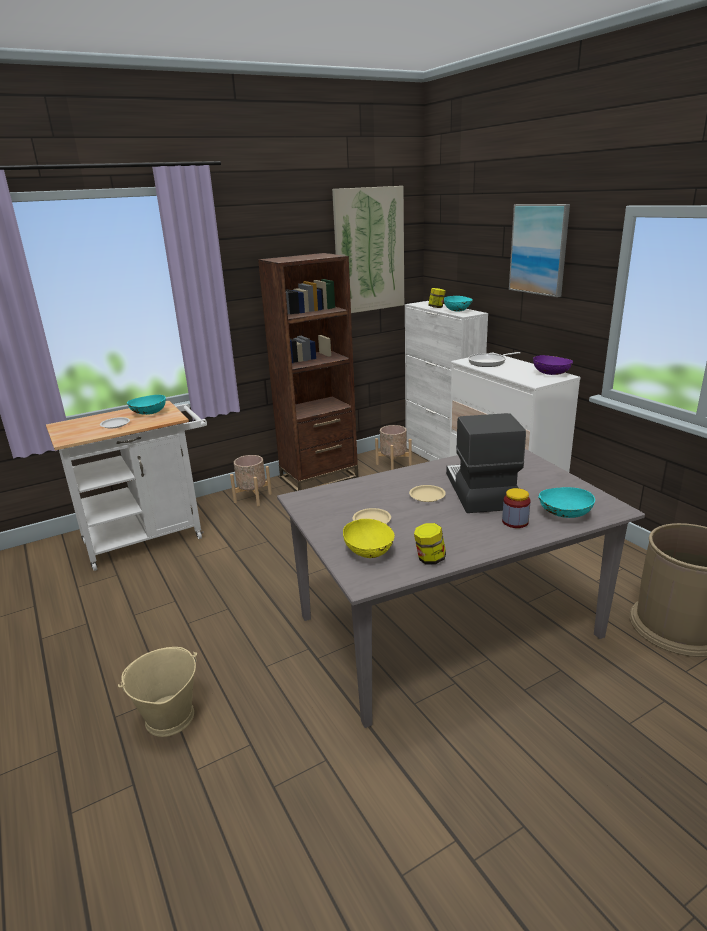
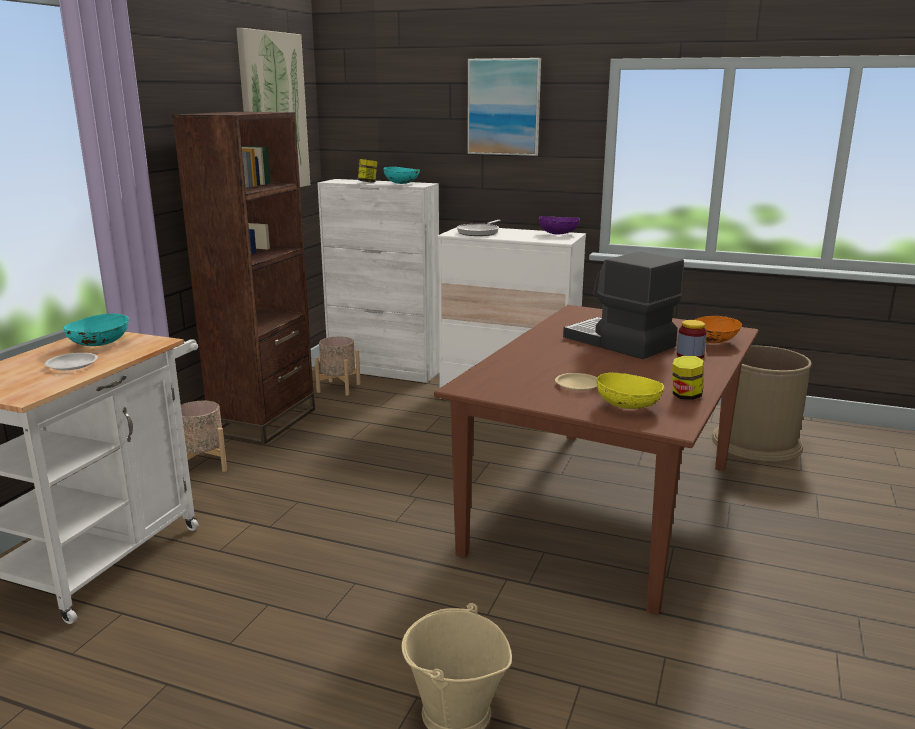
camera: 40 degrees left, 5 degrees down
(427, 496) = (584, 356): beige plate -> none
(448, 625) = (603, 506): grey dining table -> brown dining table
(564, 515) = (712, 342): turquoise bowl -> orange bowl

